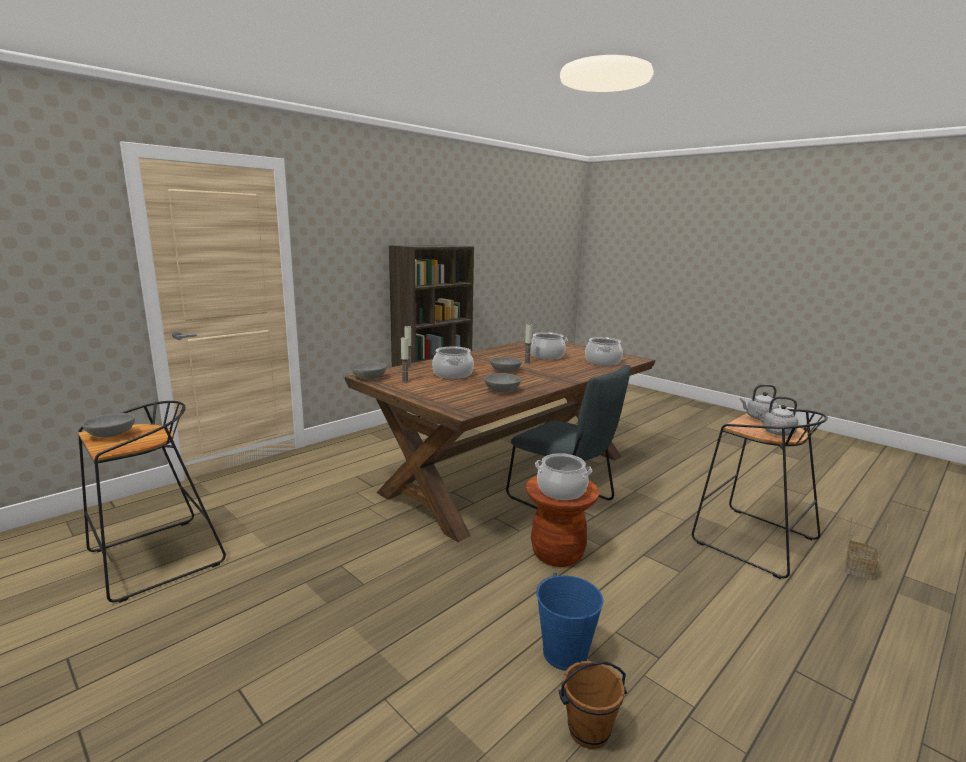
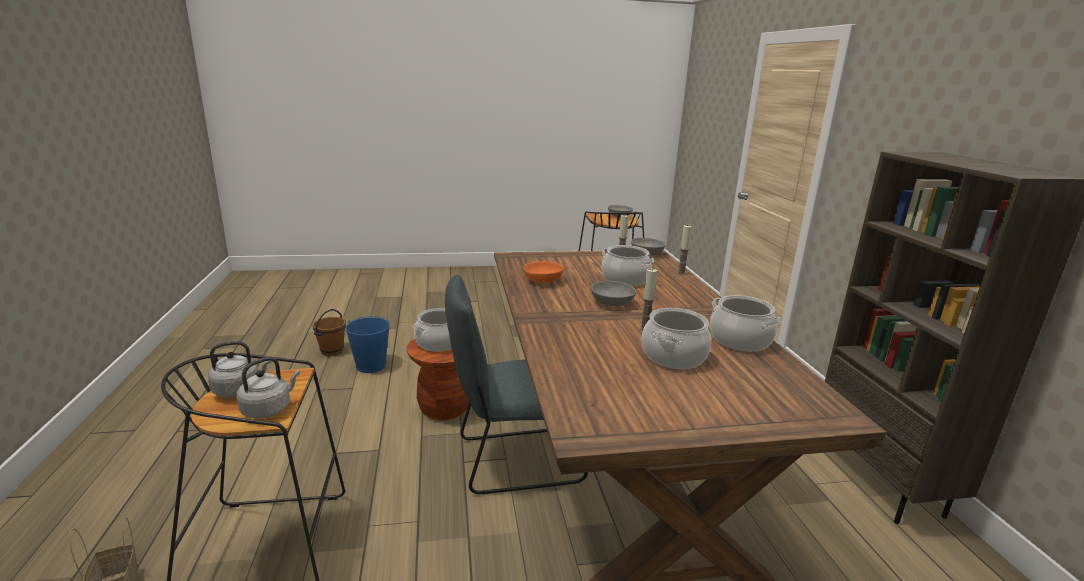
camera: 125 degrees right, 5 degrees up
(501, 391) = (542, 280): grey bowl -> orange bowl
(603, 362) = (592, 384): cooking pot -> cooking pot (739, 340)

